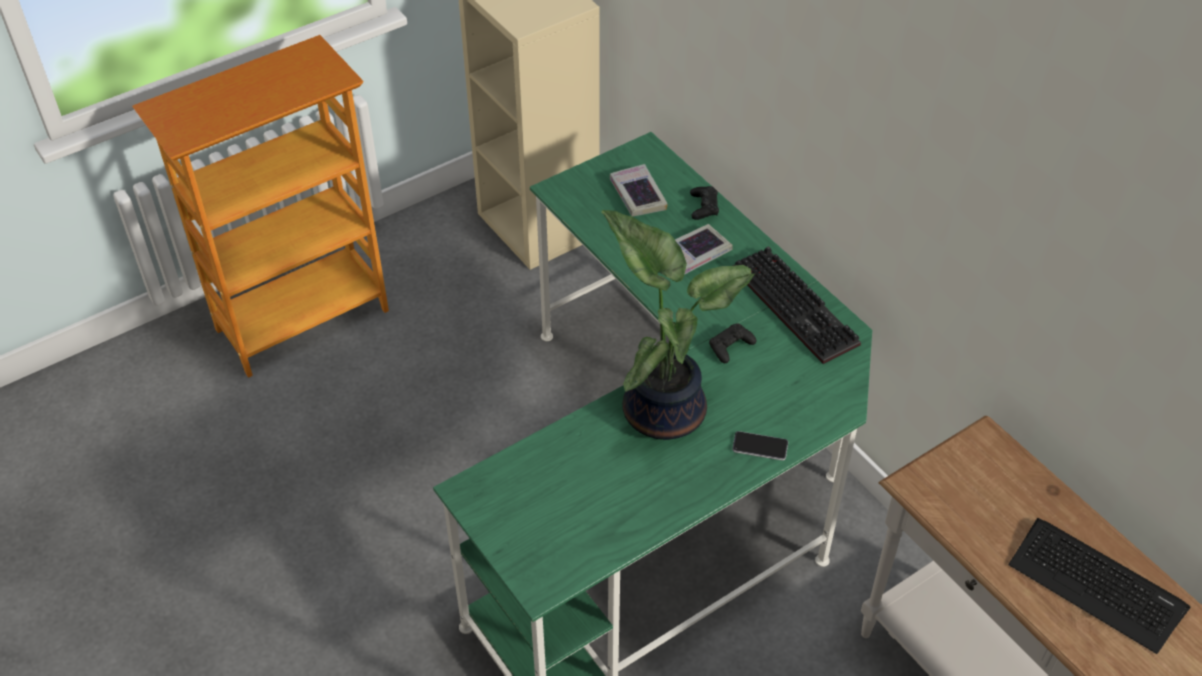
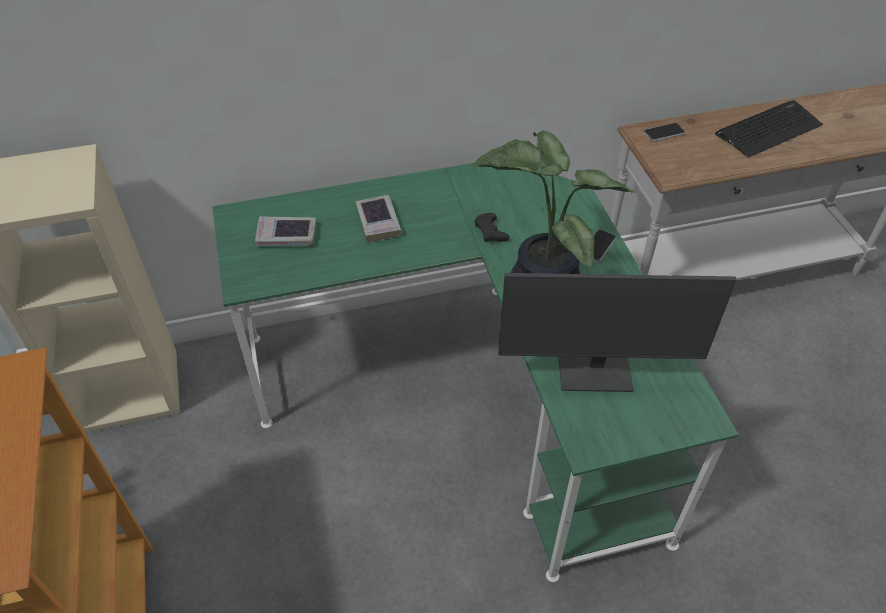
camera: 70 degrees left, 0 degrees up
(567, 479) = (595, 370): none -> monitor
(704, 207) = (327, 201): black game controller -> none
(798, 307) = (467, 184): keyboard -> none
(1003, 464) = (664, 133): none -> phone

